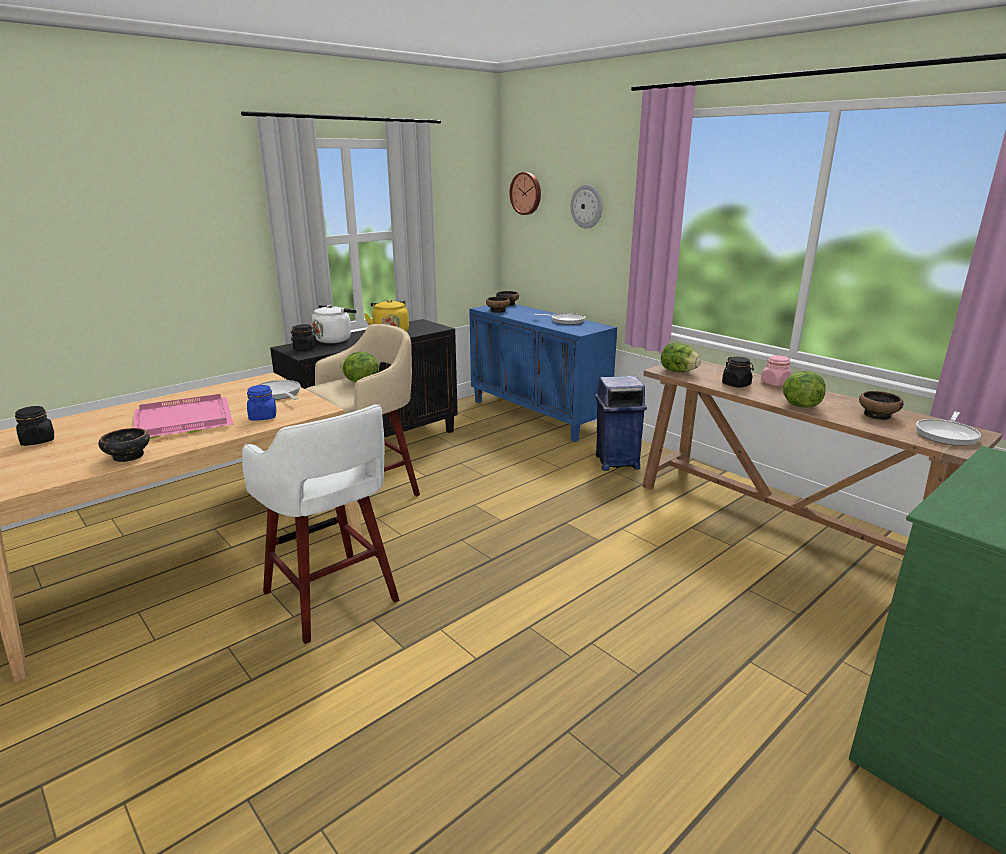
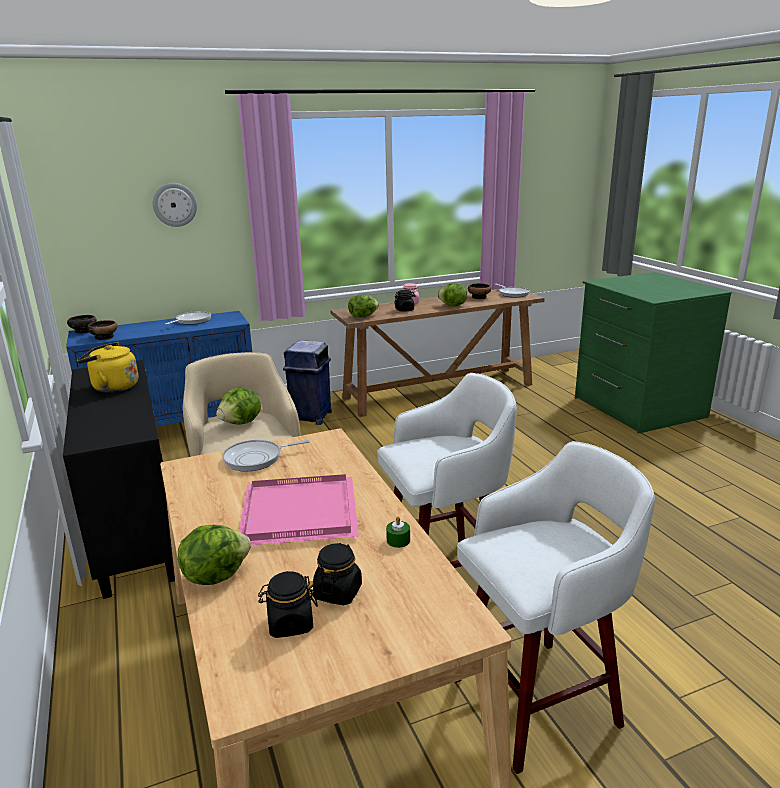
camera: 70 degrees left, 0 degrees up
(108, 413) = (215, 575): none -> lettuce
(127, 456) = (398, 540): bowl -> green candle
(147, 685) = (540, 700): none -> white stool
(263, 417) = (328, 466): blue jar -> none
(305, 349) = (110, 433): black jar -> black jar (338, 592)
(334, 339) = (92, 416): white kettle -> none
(526, 193) = (76, 200): wall clock -> none

